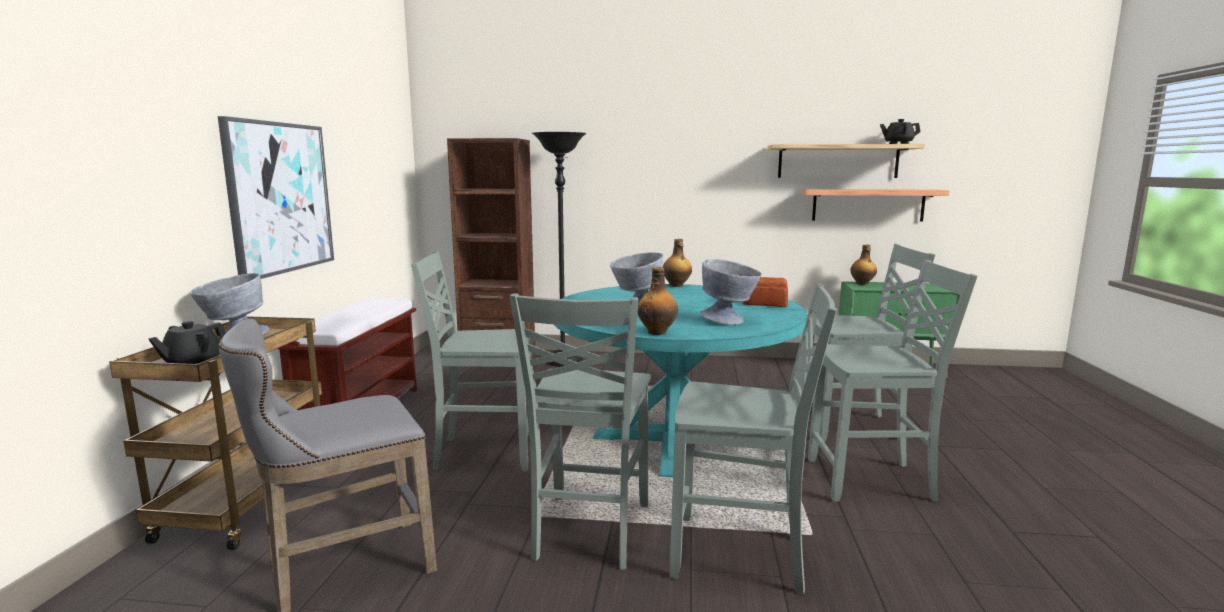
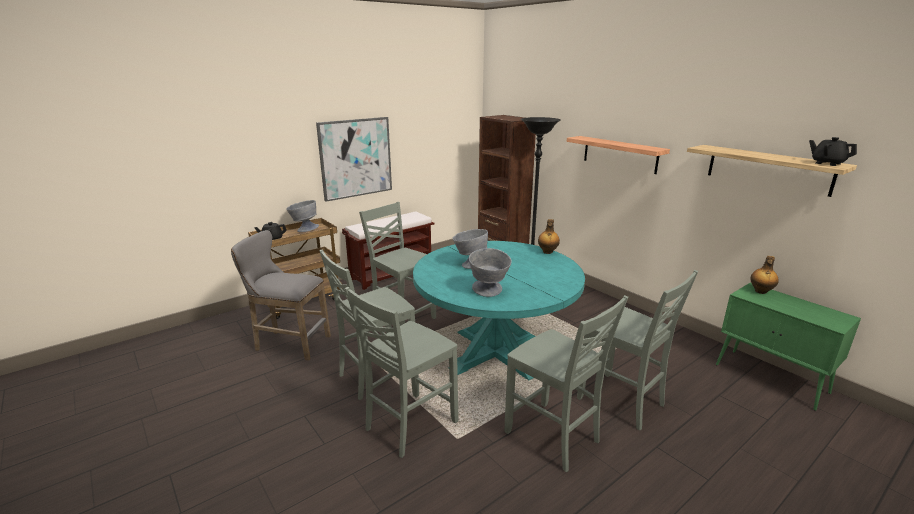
camera: 45 degrees right, 10 degrees up
(657, 332) = (434, 286): bottle -> none
(741, 556) = (409, 425): grey chair -> grey chair turned 75 degrees clockwise
(766, 303) = (554, 286): bread -> none
(868, 205) = (793, 217): shelf -> shelf (619, 154)

